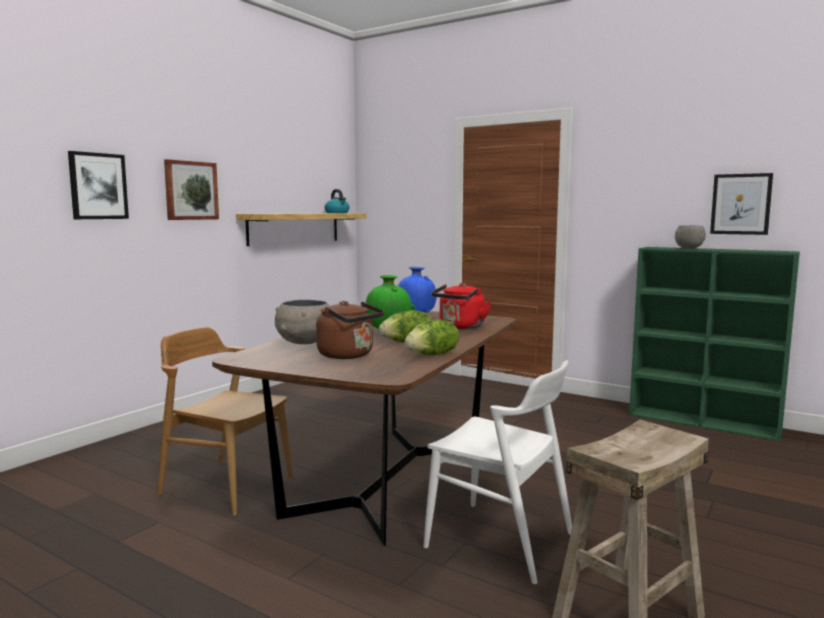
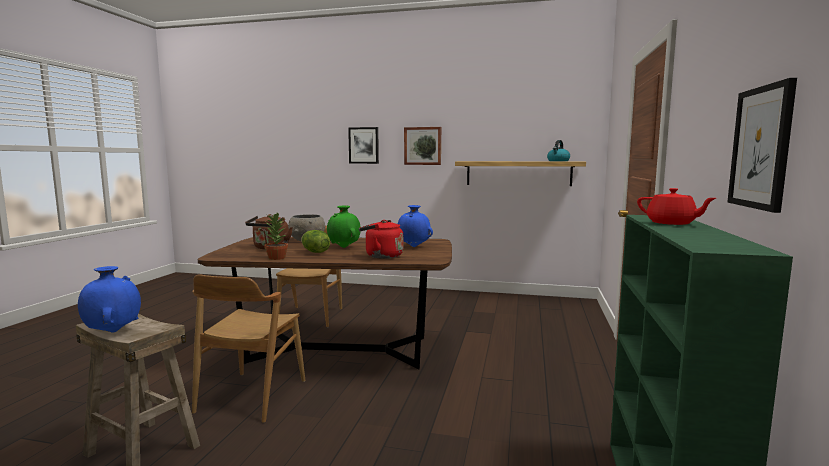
camera: 70 degrees right, 0 degrees up
(433, 354) = (276, 258): lettuce -> potted plant
(500, 541) = (251, 396): white chair -> brown chair
(657, 454) = (113, 332): none -> blue vase
(689, 248) = (671, 223): grey bowl -> red teapot

